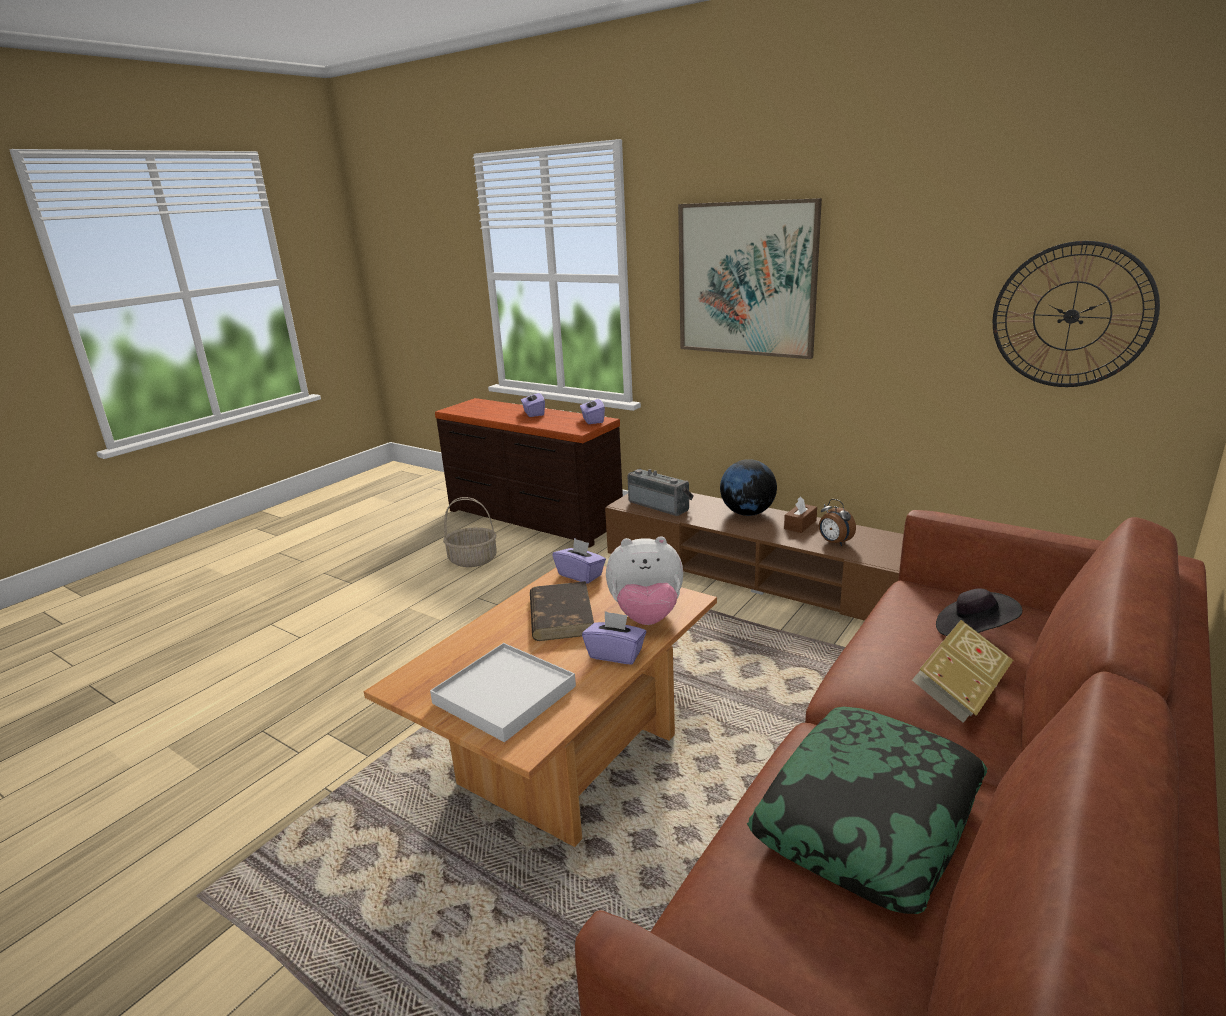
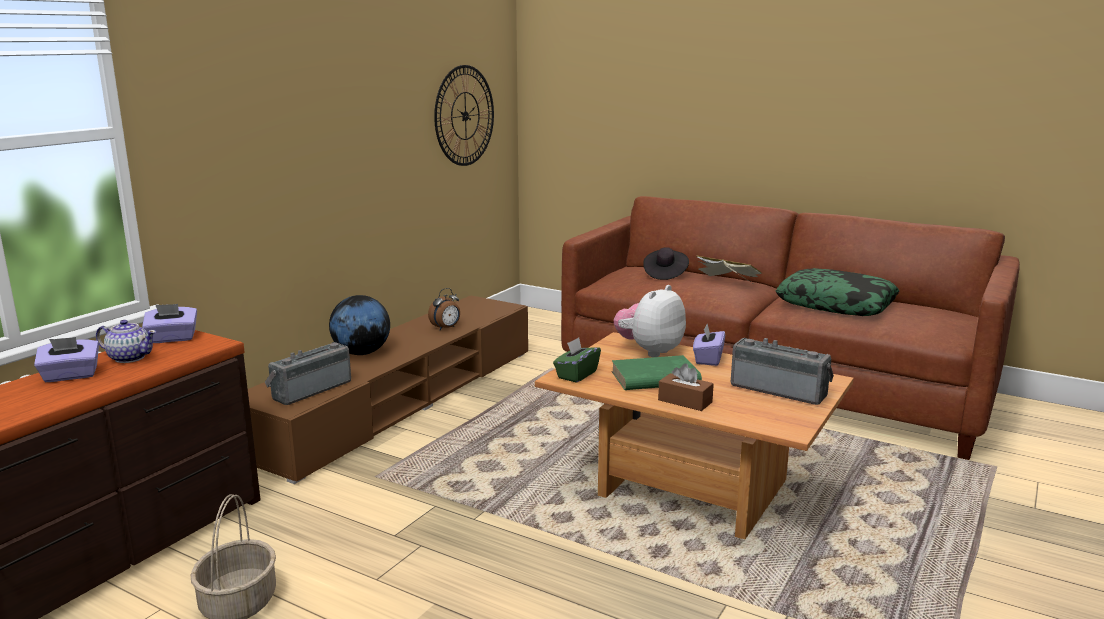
camera: 95 degrees left, 5 degrees down
(504, 695) = (779, 390): white tray -> radio
(559, 418) = (129, 358): none -> teapot
(561, 615) = (654, 378): brown book -> green book
(580, 575) = (576, 375): purple tissue box -> green tissue box
(646, 616) = (650, 351): plush toy -> plush toy turned 135 degrees counterclockwise
(746, 279) = (272, 114): picture -> none
(800, 524) = (402, 336): brown tissue box -> brown tissue box (685, 401)

